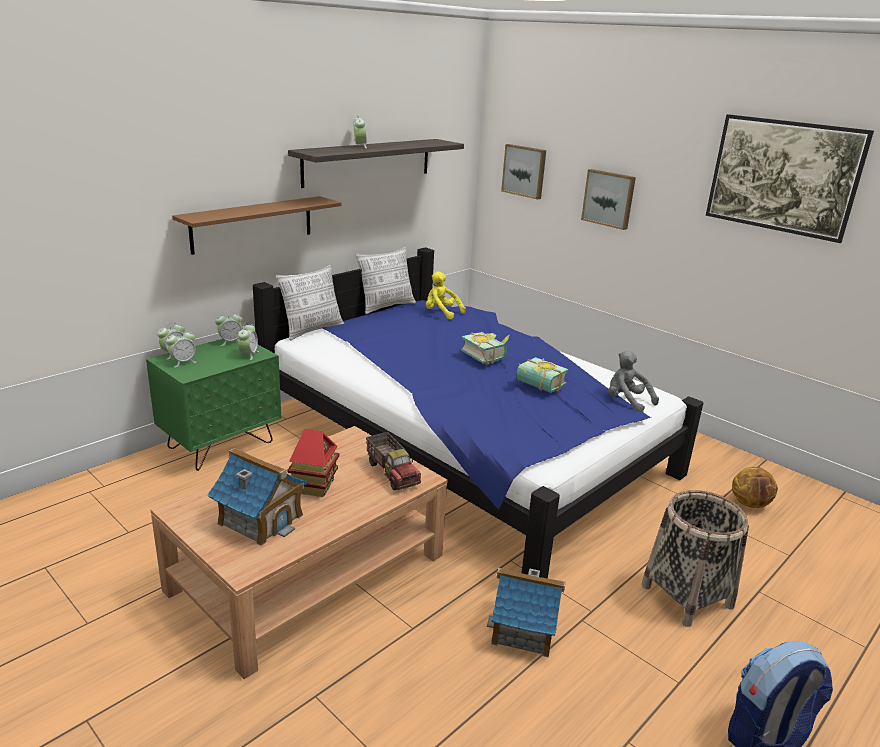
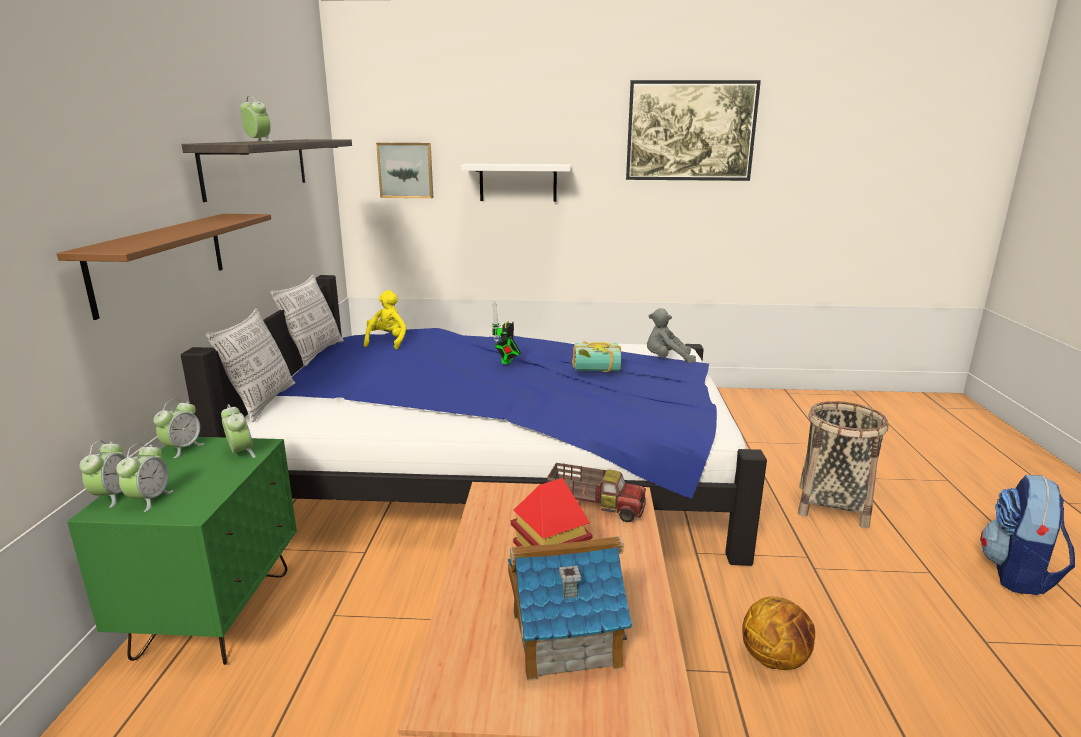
camera: 40 degrees left, 5 degrees down
(441, 313) = (387, 342): yellow plush toy -> yellow plush toy turned 105 degrees clockwise
(486, 355) = (506, 362): book -> toy robot
(524, 630) = (798, 605): toy house -> none
(609, 198) = (518, 182): picture -> white shelf
(750, 504) = (757, 421): basketball -> basketball (775, 659)

